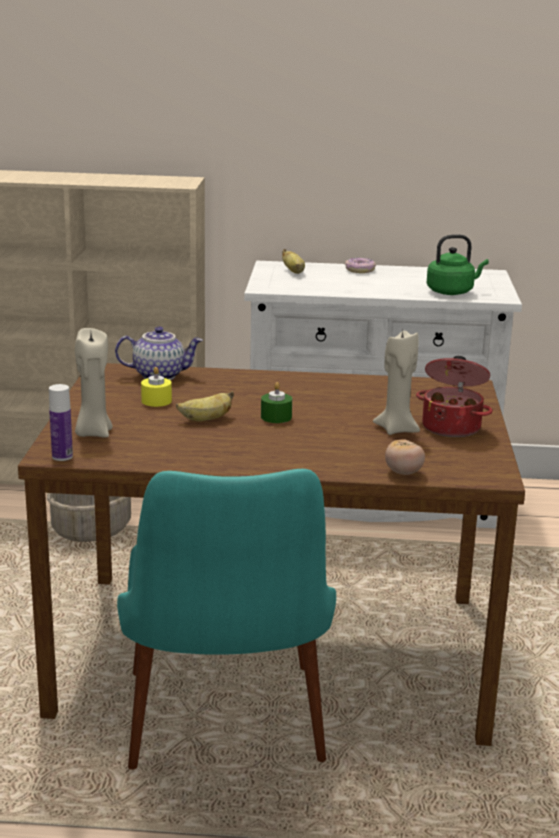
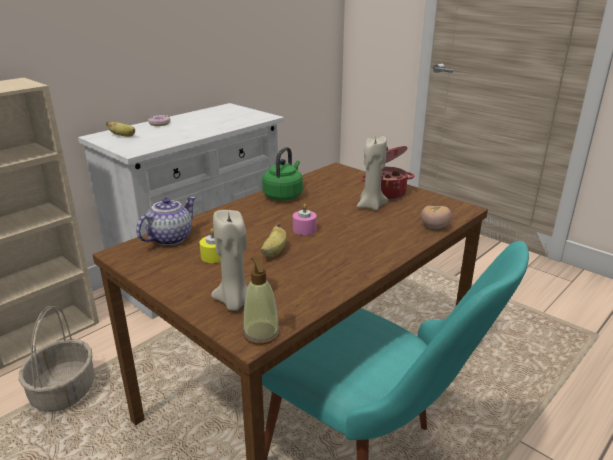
camera: 50 degrees left, 5 degrees up
(62, 456) = (261, 334): bottle -> soap dispenser
(276, 417) = (304, 229): green candle -> pink candle
(452, 292) = (238, 120): green kettle -> green kettle (284, 195)

